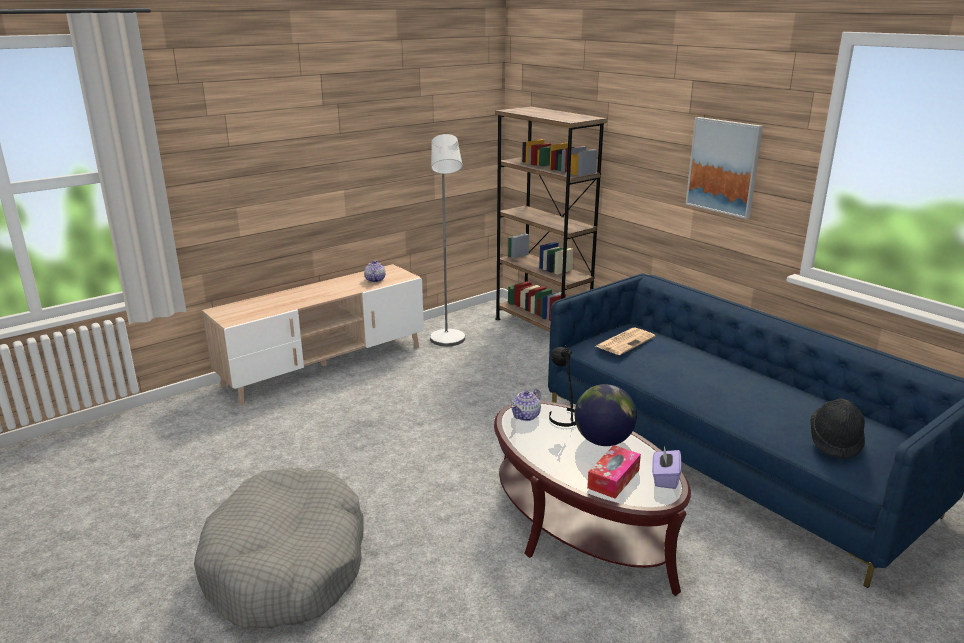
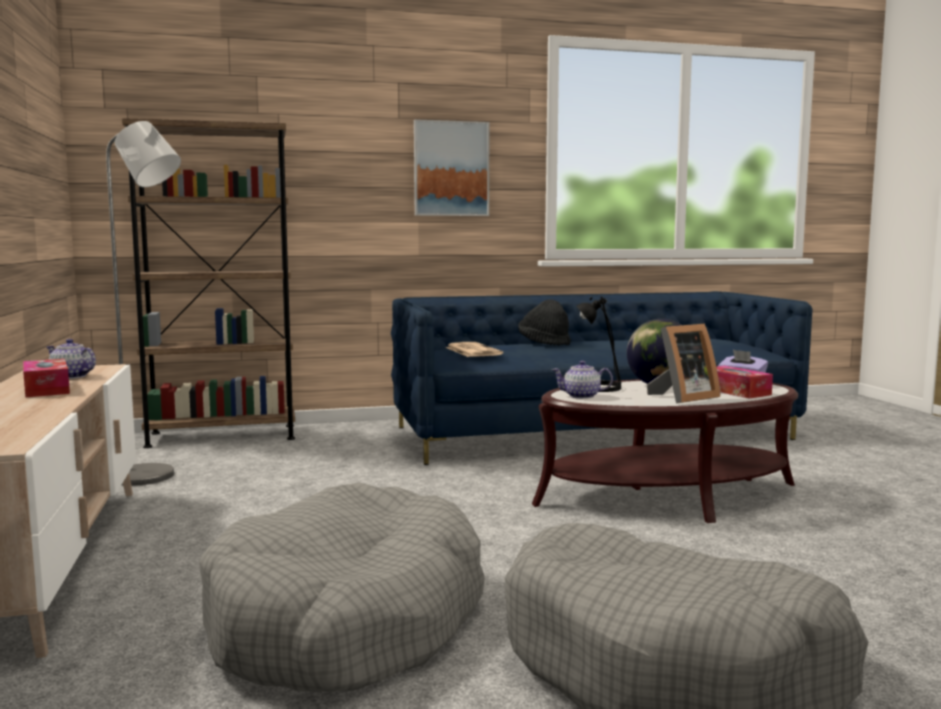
camera: 65 degrees left, 15 degrees down
(297, 458) = (346, 620): none -> grey dog bed
(341, 287) = (46, 389): none -> tissue box
(526, 416) = (582, 396): teapot -> teapot turned 120 degrees clockwise
(557, 457) = (682, 398): none -> picture frame
(835, 442) = (718, 345): black hat -> black hat (544, 343)

